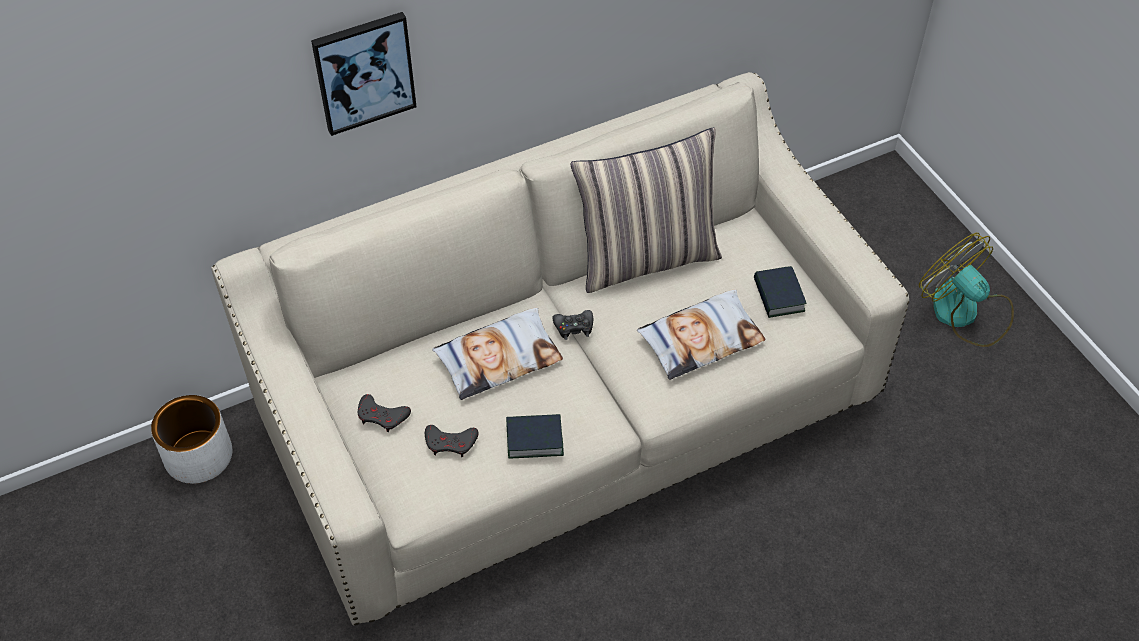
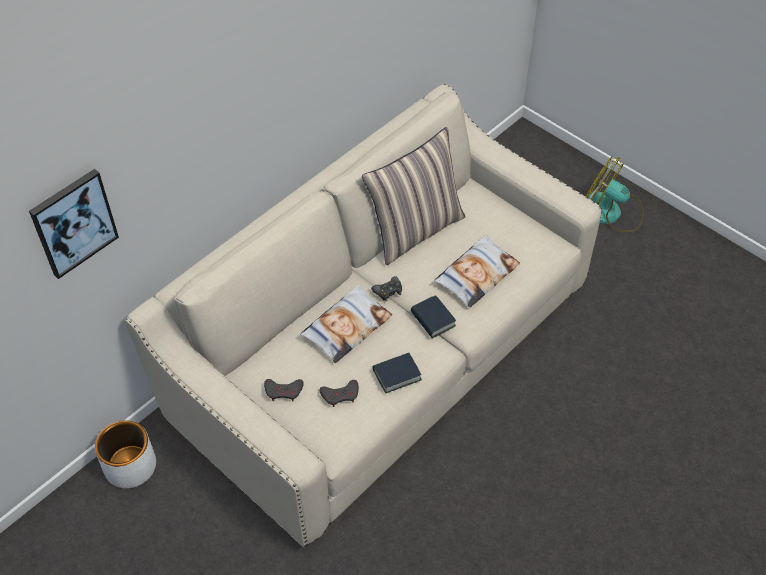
camera: 20 degrees left, 0 degrees up
(364, 72) = (211, 146): picture -> picture (73, 222)
(778, 296) = (514, 231): book -> book (433, 319)

